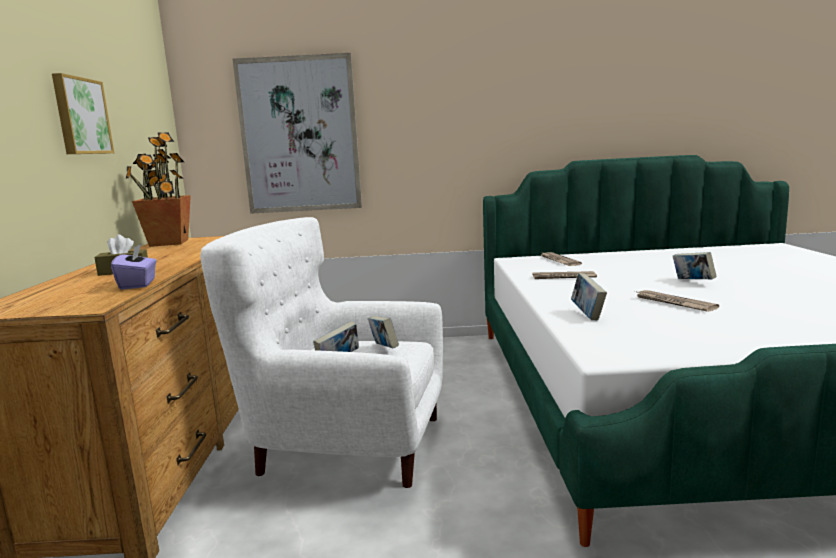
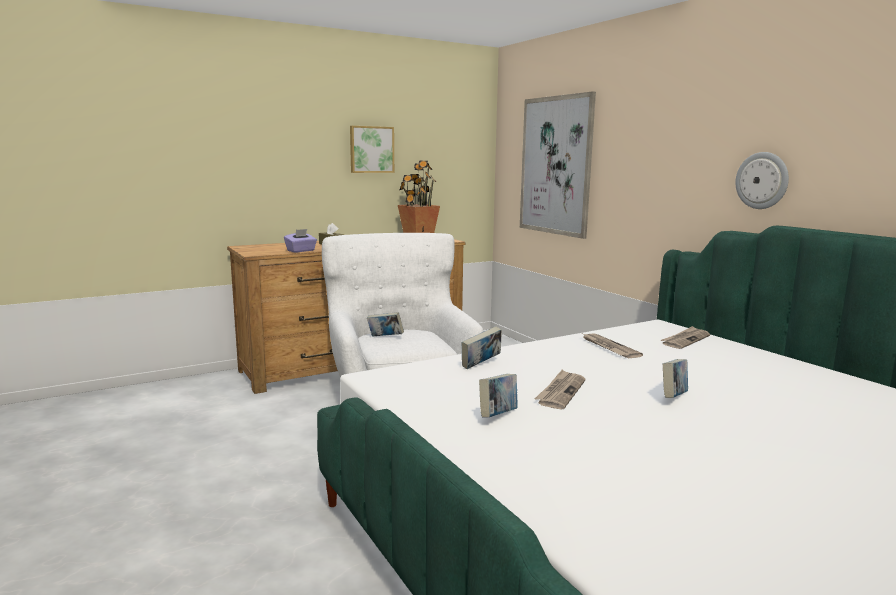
camera: 60 degrees right, 0 degrees up
(384, 348) = (416, 341): book -> book (498, 416)
(546, 129) = (762, 180): none -> wall clock

